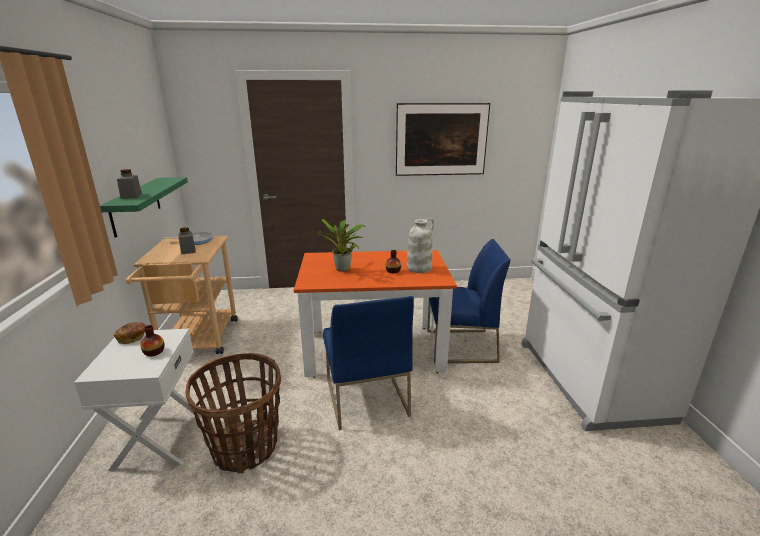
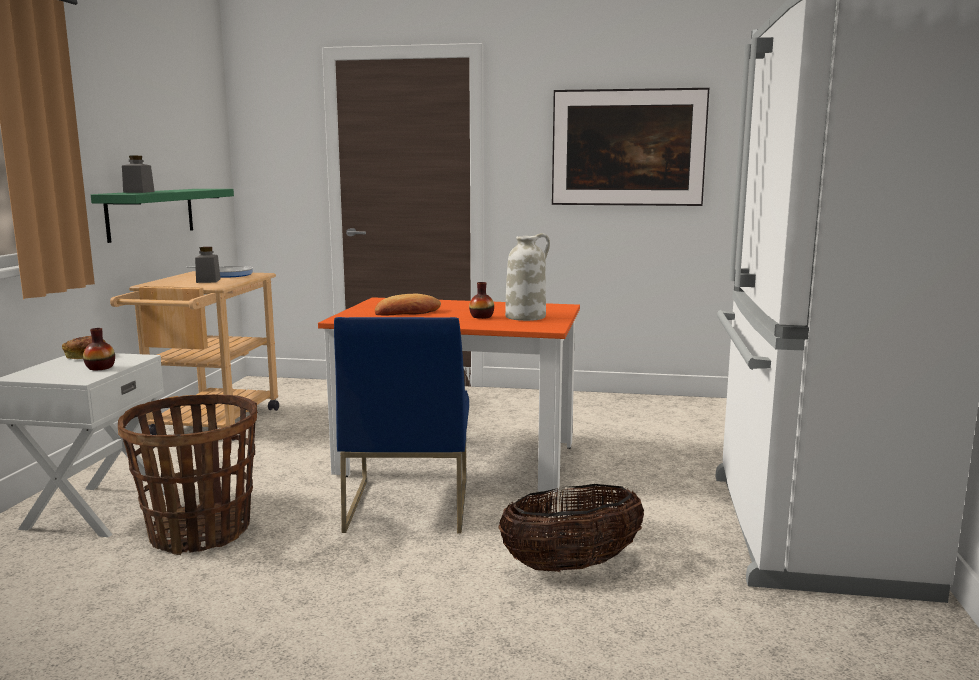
camera: 15 degrees right, 10 degrees down
(343, 270) = (407, 312): potted plant -> bread
(460, 346) = (604, 469): blue chair -> none
(486, 432) = (571, 565): none -> basket

